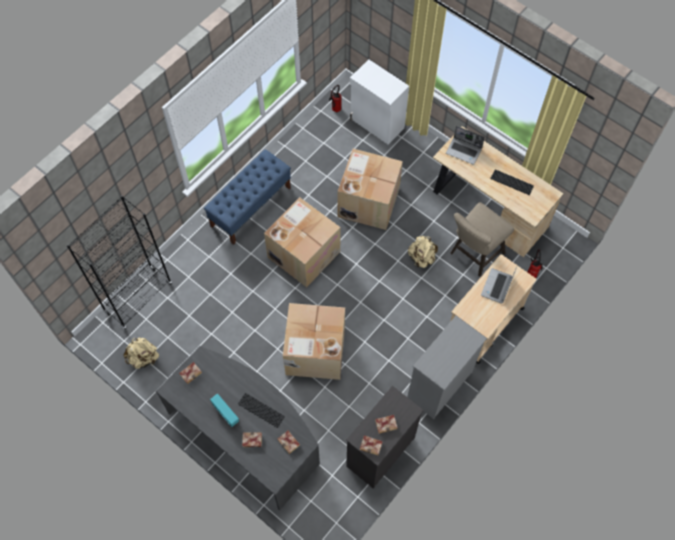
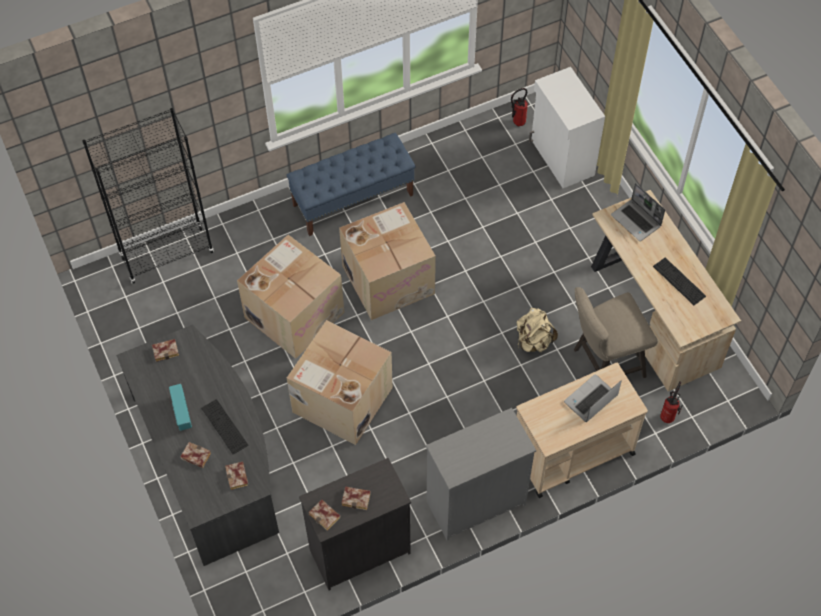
camera: 25 degrees right, 5 degrees down
(143, 358) = (137, 325): beige backpack -> none
(368, 201) = (501, 247): cardboard box -> cardboard box (294, 313)

